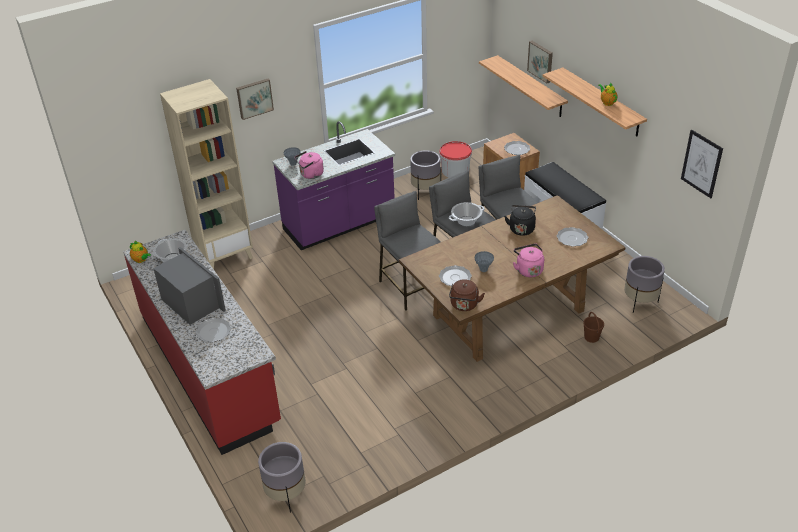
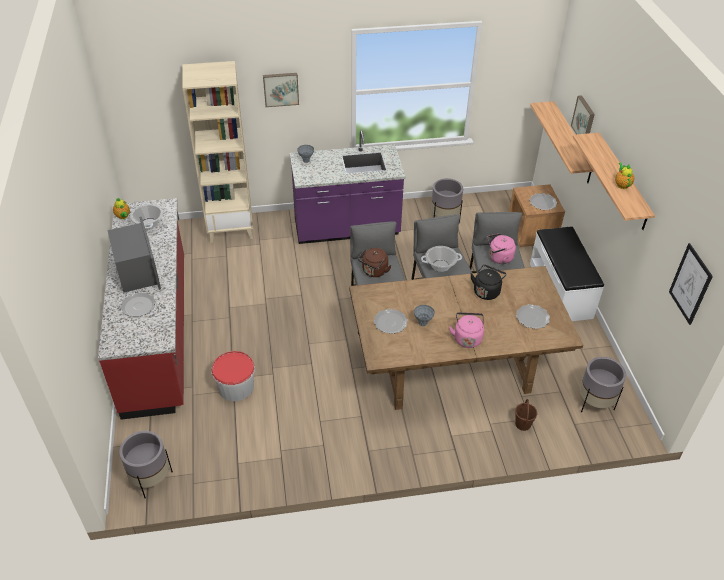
camera: 20 degrees right, 5 degrees up
(310, 175) = (314, 176): pink kettle -> pink kettle (499, 258)
(455, 170) = (485, 205): bucket -> bucket (236, 387)
(464, 305) = (381, 355): brown kettle -> brown kettle (374, 272)

